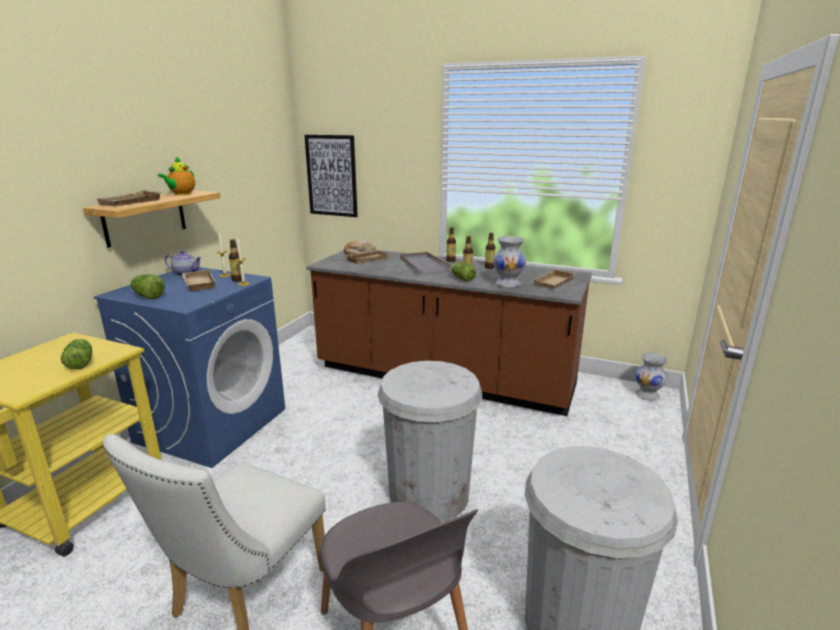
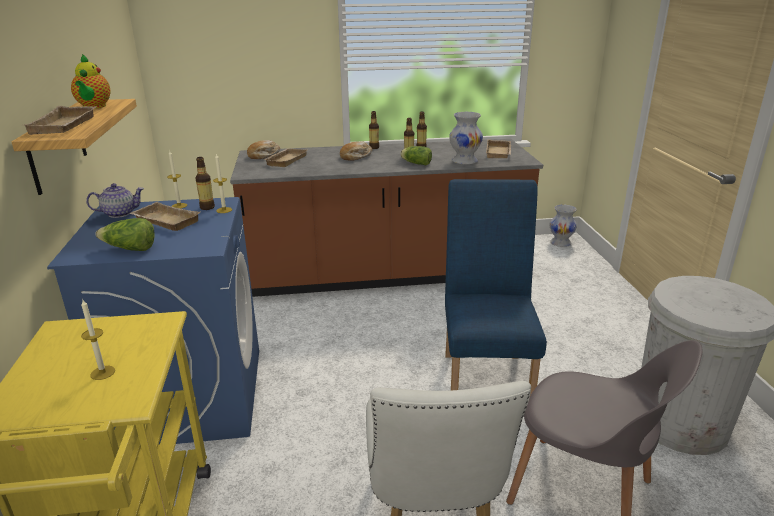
camera: 30 degrees left, 5 degrees up
(42, 371) = (102, 372): none -> candle
(81, 362) = (137, 348): lettuce -> none
(331, 176) = (194, 65): picture -> none
(423, 265) = (356, 156): grey tray -> bread
(429, 494) = (486, 377): white trash can -> blue chair

